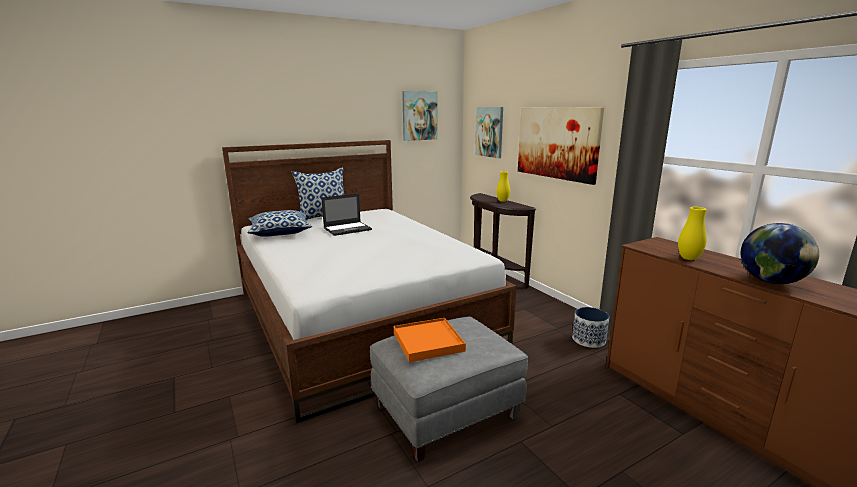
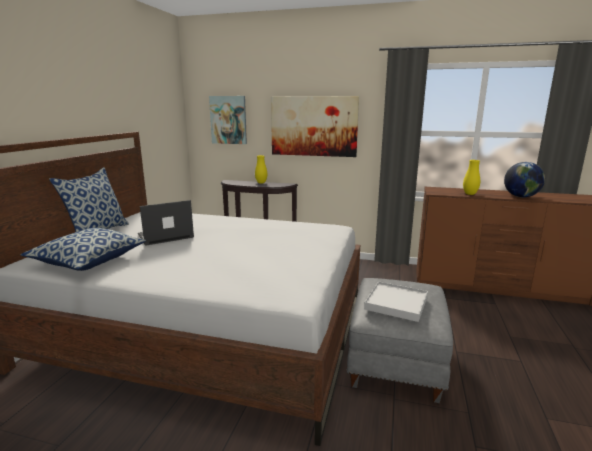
camera: 45 degrees left, 0 degrees up
(348, 229) = (165, 236): laptop -> laptop turned 135 degrees counterclockwise
(419, 115) = (155, 104): picture -> none
(428, 342) = (396, 303): orange tray -> white tray
(589, 340) = (384, 274): planter -> none

